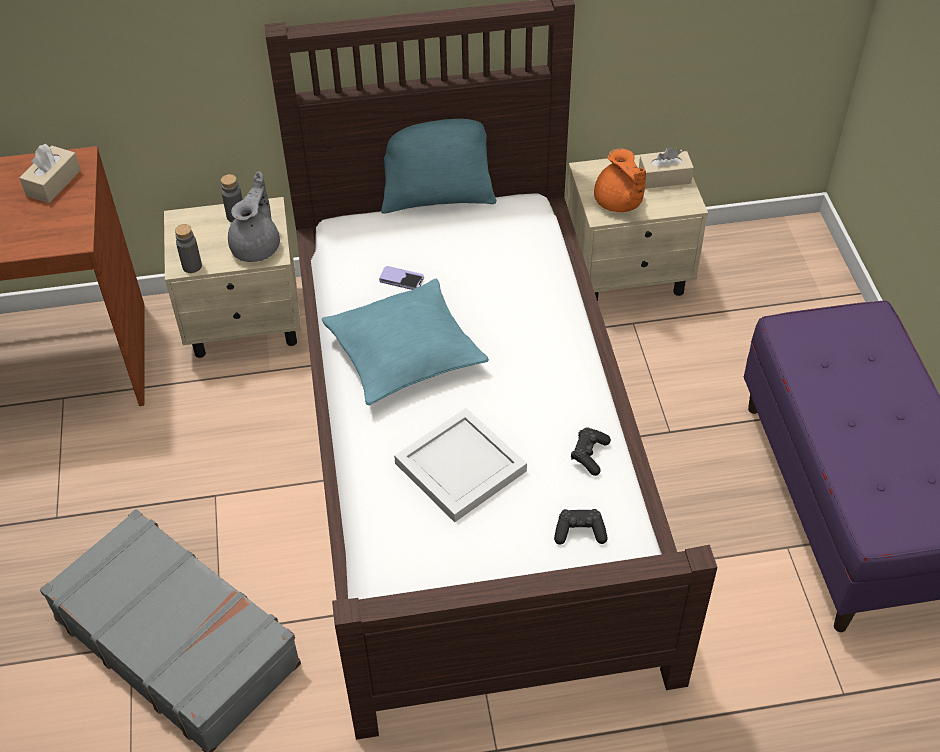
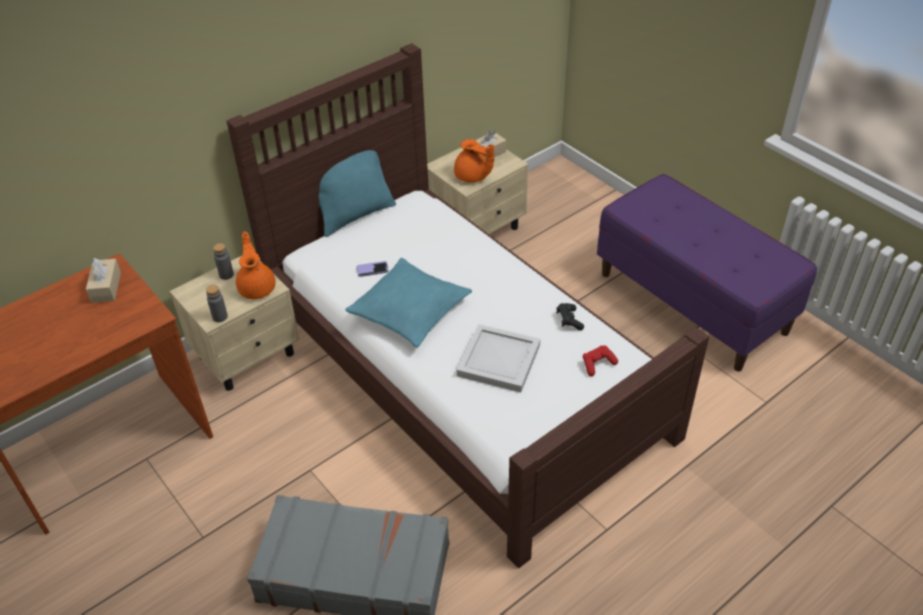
camera: 30 degrees left, 5 degrees down
(257, 246) = (257, 287): grey teapot -> orange teapot
(579, 532) = (598, 364): black game controller -> red game controller

